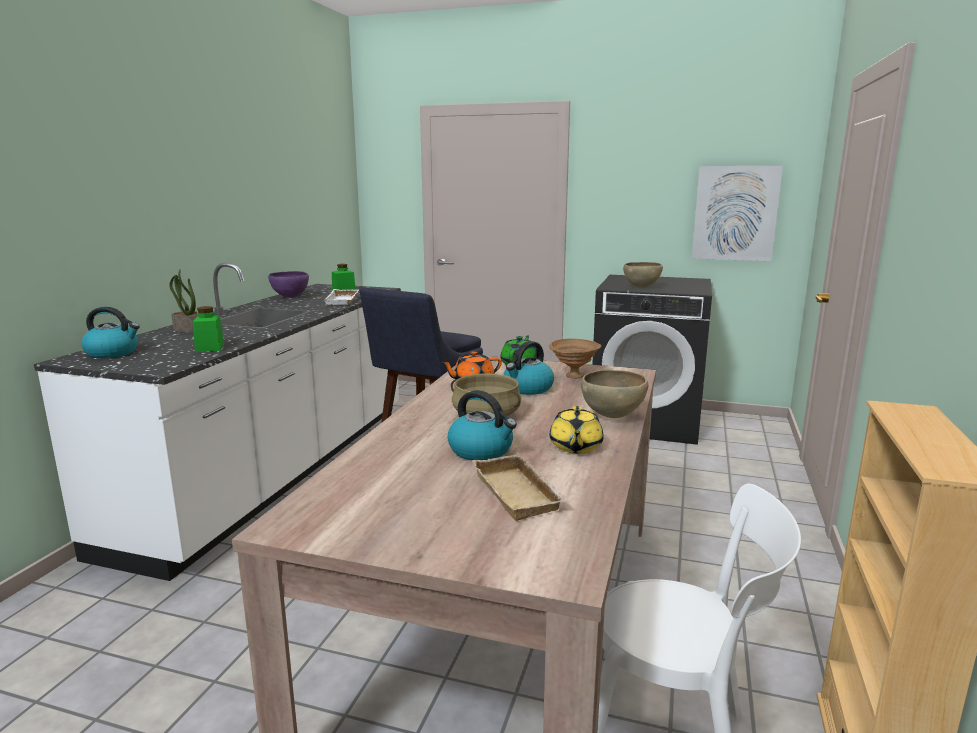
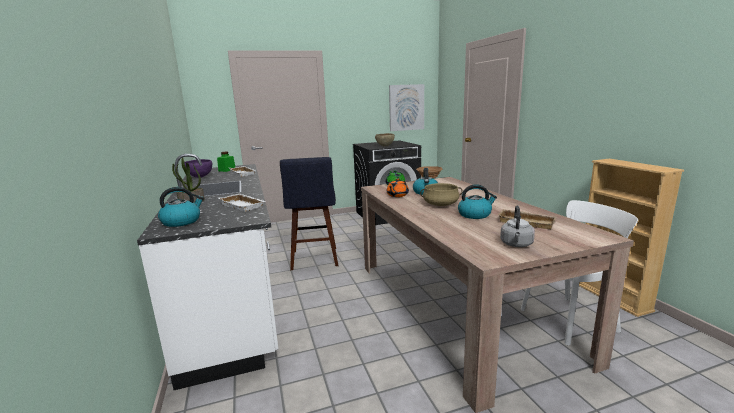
camera: 35 degrees left, 0 degrees up
(210, 347) = (244, 205): green jar -> white tray
(384, 522) = (516, 245): none -> grey kettle
(575, 447) = (500, 205): yellow teapot -> none
(612, 416) = (482, 193): brown bowl -> none

